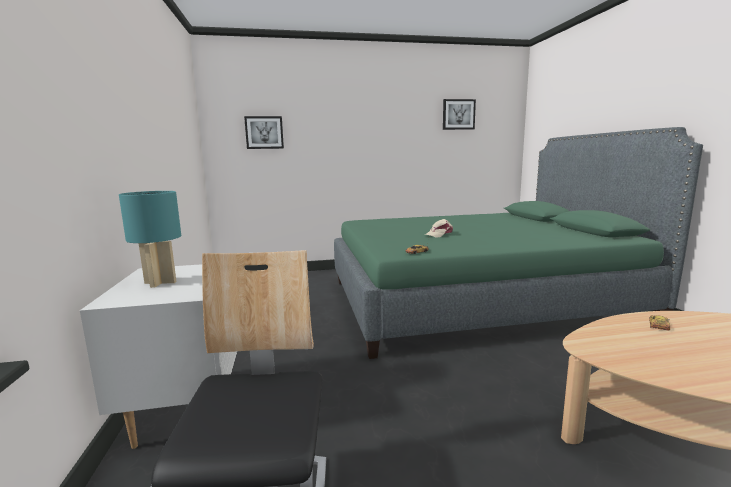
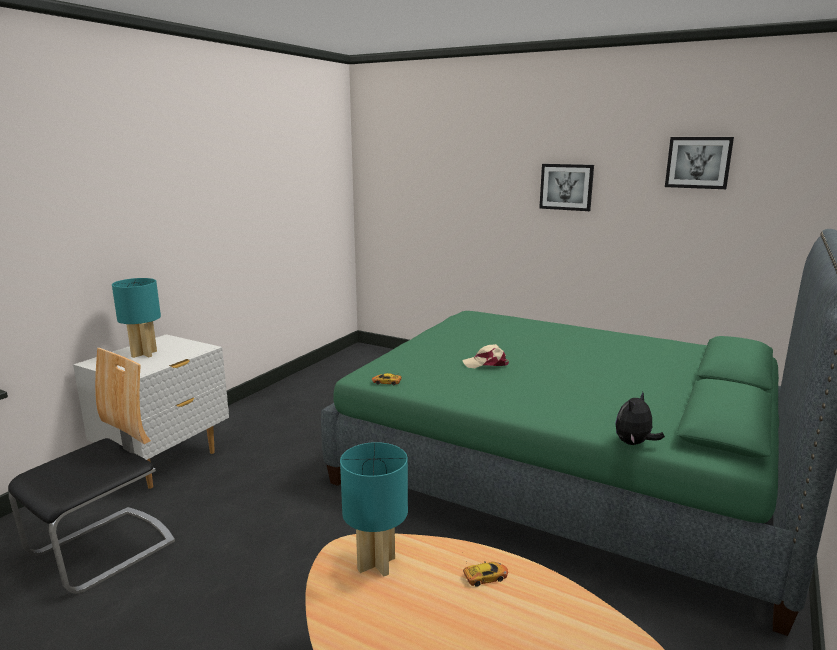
camera: 40 degrees right, 5 degrees up
(264, 132) = (414, 180): picture -> picture (566, 187)
(594, 242) = (634, 443): none -> plush toy
(614, 345) = (377, 563): none -> turquoise table lamp

